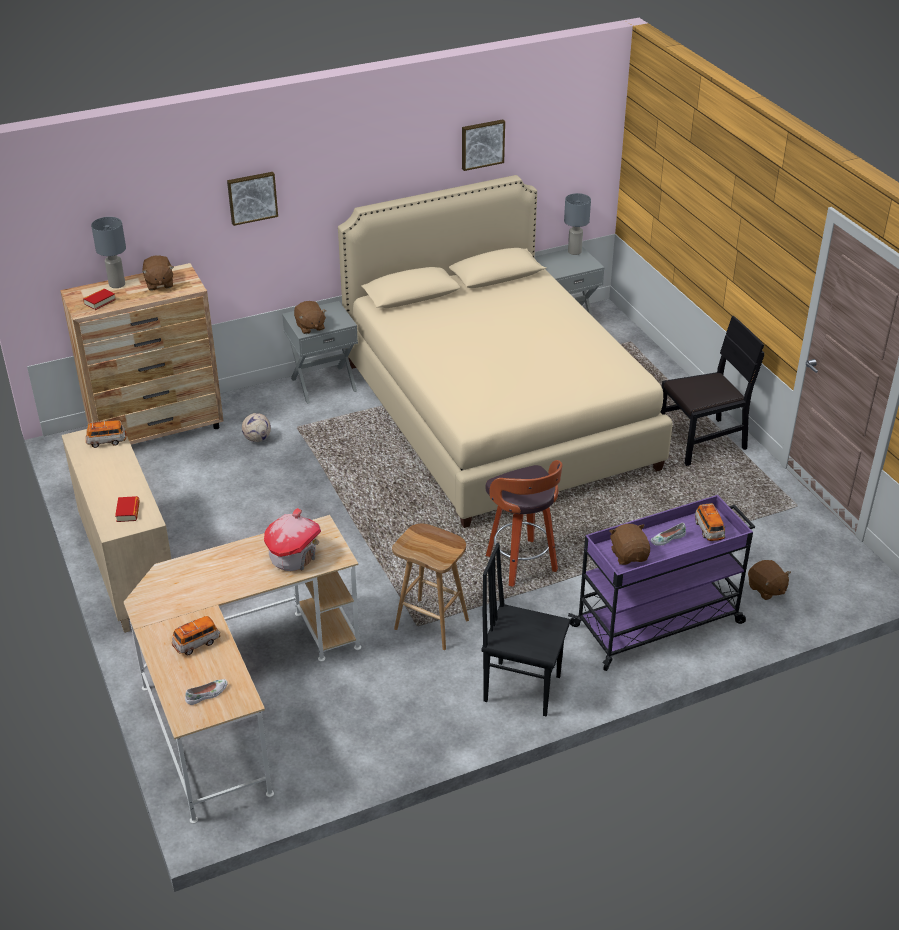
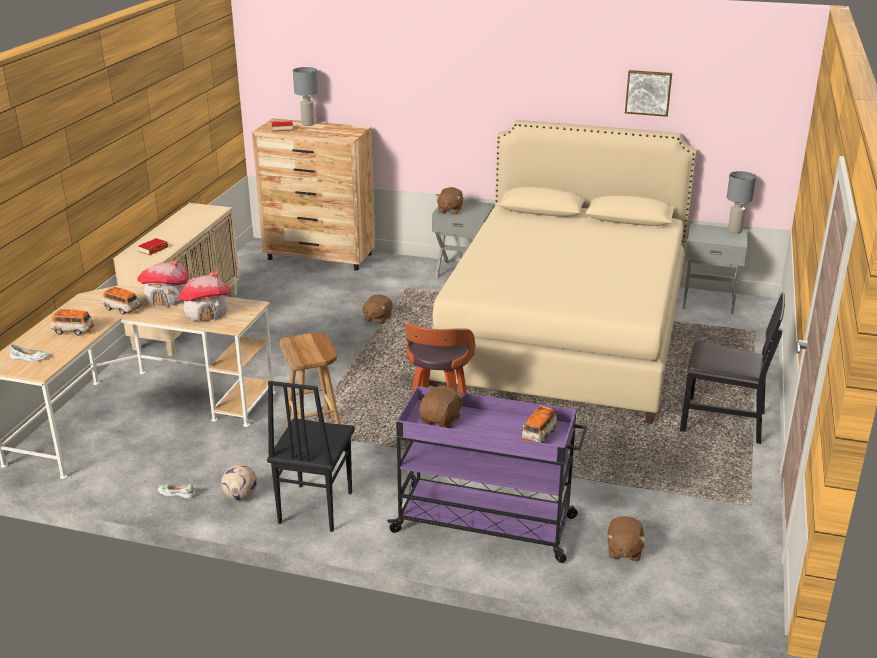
camera: 40 degrees right, 10 degrees down
(107, 441) = (206, 214): toy car -> toy car (122, 309)
(159, 283) = (332, 130): brown plush toy -> brown plush toy (377, 318)
(228, 561) = (167, 299): none -> toy house
(252, 197) = (429, 84): picture -> none
(257, 439) = (371, 284): football -> football (240, 496)
(521, 687) = (314, 508): black chair -> black chair turned 135 degrees counterclockwise
(667, 538) = (492, 424): white shoe -> white shoe (177, 493)

